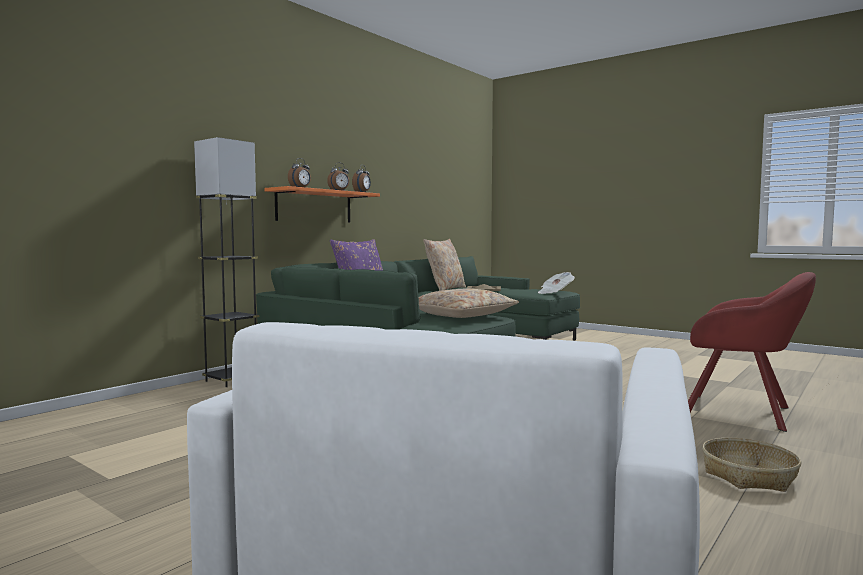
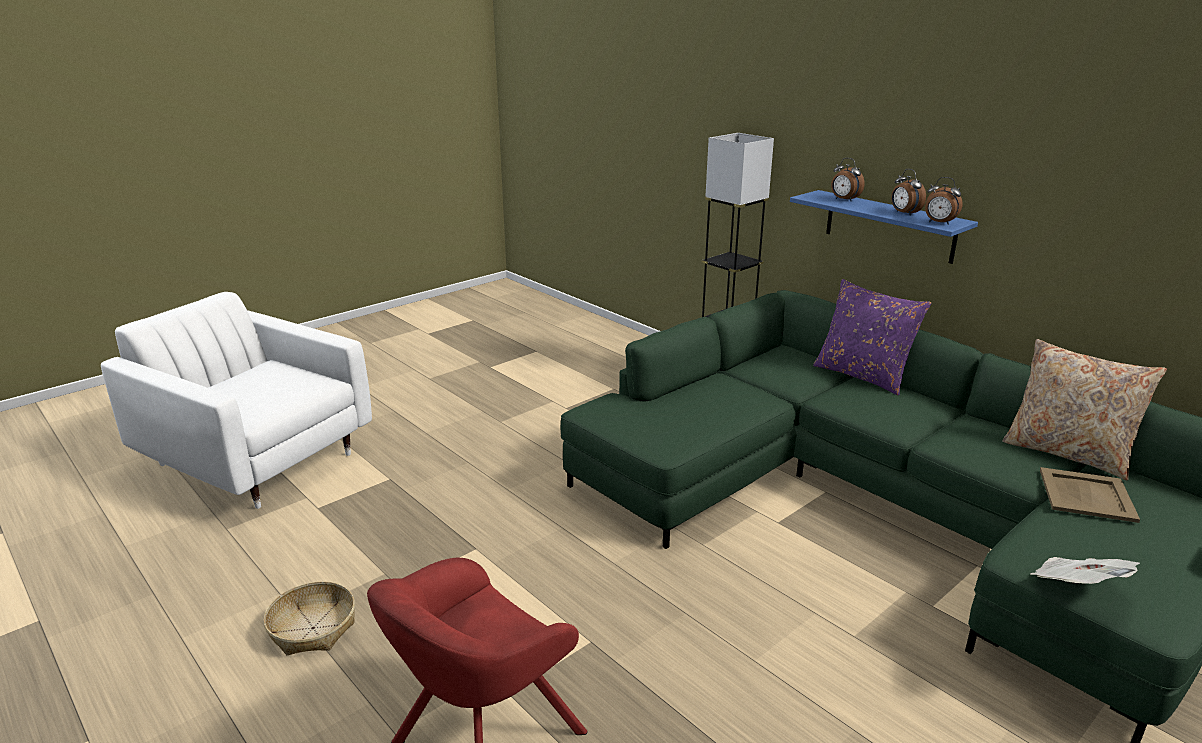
camera: 100 degrees right, 20 degrees up
(314, 206) = (889, 226): orange shelf -> blue shelf
(462, 315) = (669, 426): beige pillow -> none

